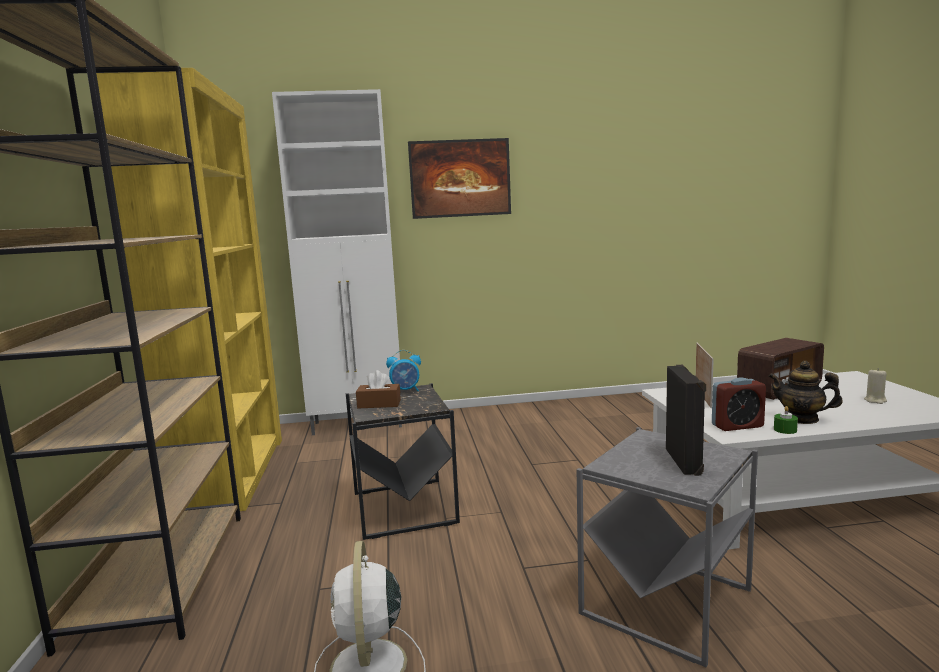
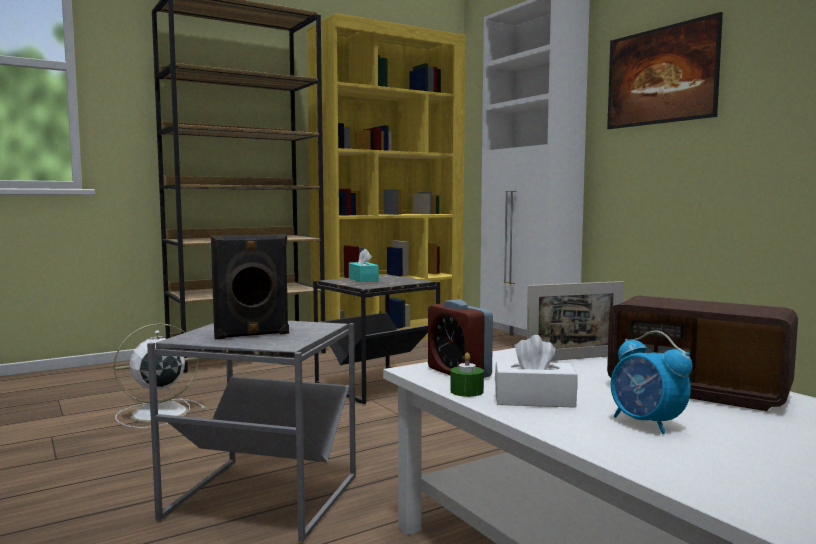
camera: 65 degrees right, 5 degrees down
(379, 404) = (363, 279): brown tissue box -> turquoise tissue box
(405, 391) = (406, 280): alarm clock -> alarm clock (647, 423)
(802, 419) = (534, 400): teapot -> white tissue box
(875, 400) = (747, 450): beige candle -> none

